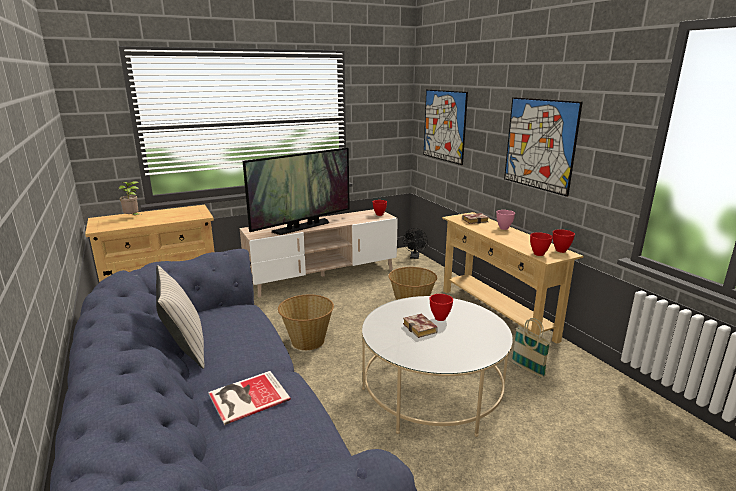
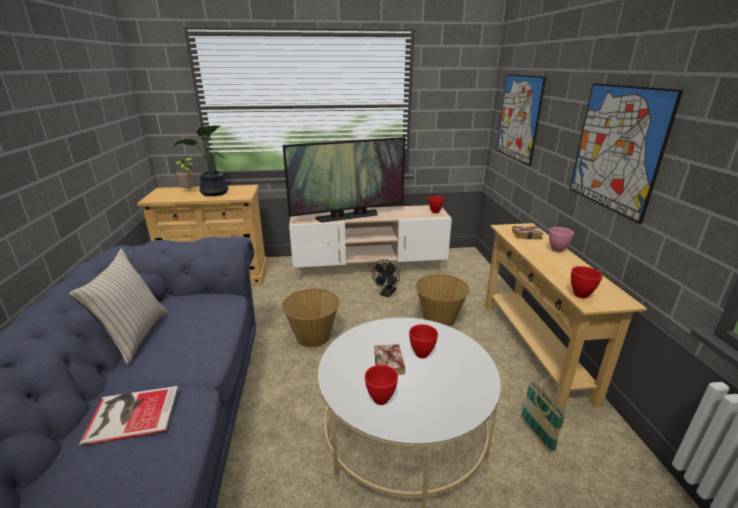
camera: 20 degrees right, 5 degrees up
(165, 216) = (214, 193): none -> potted plant
(414, 257) = (474, 260): black fan -> black fan (386, 294)
(561, 251) = (617, 295): red bowl -> red bowl (381, 400)

